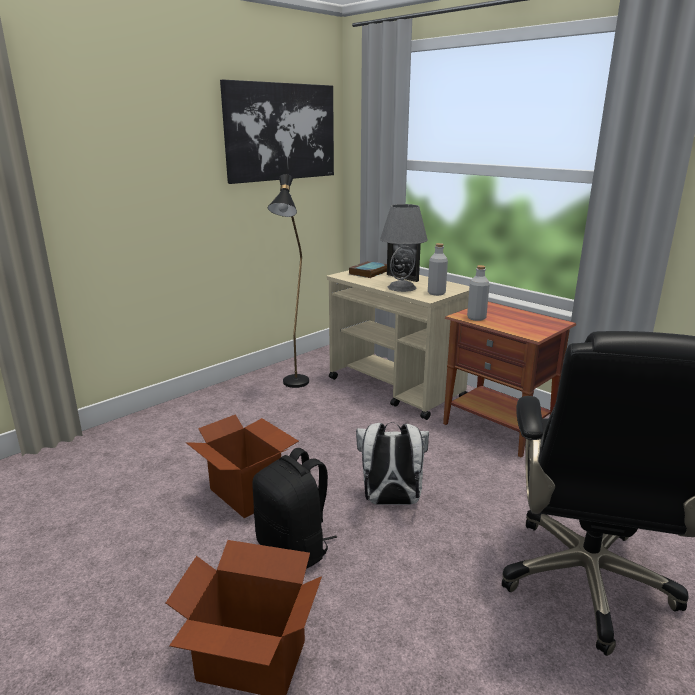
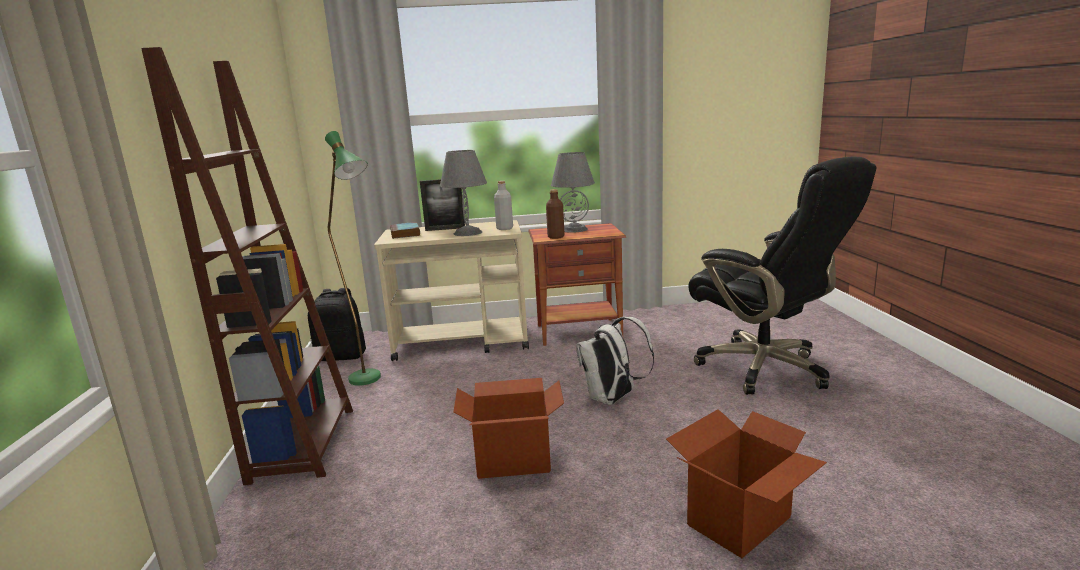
camera: 50 degrees left, 5 degrees down
(197, 406) = (302, 444): none -> brown bookcase
(281, 132) = (262, 91): picture -> none
(294, 386) = (371, 381): black floor lamp -> green floor lamp
(294, 549) = (623, 459): black backpack -> black backpack (342, 356)
(476, 318) = (556, 237): grey bottle -> brown bottle
(518, 316) = (574, 229): none -> grey table lamp

